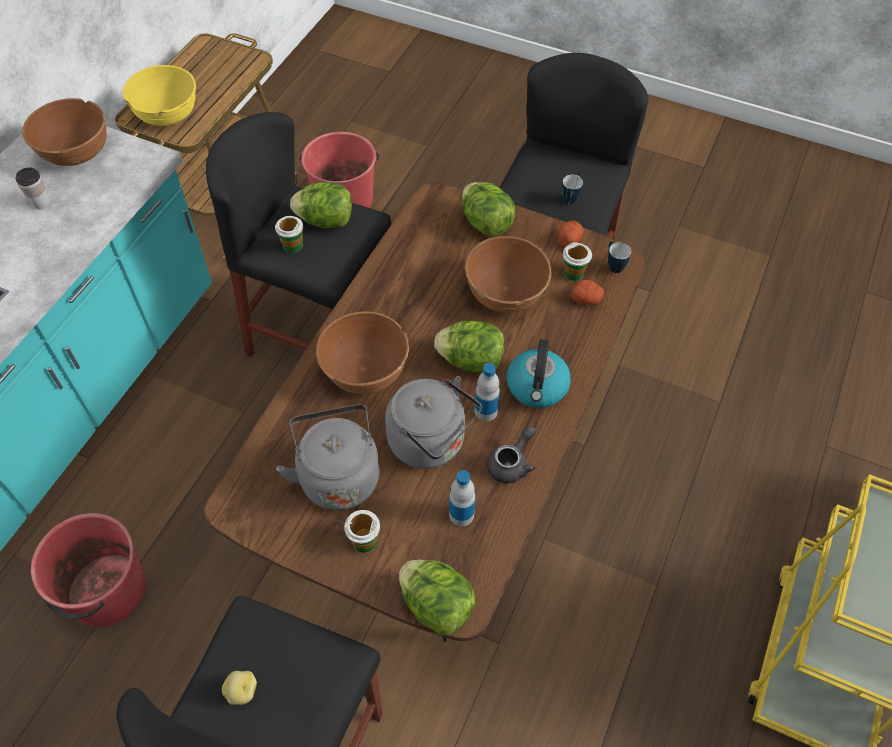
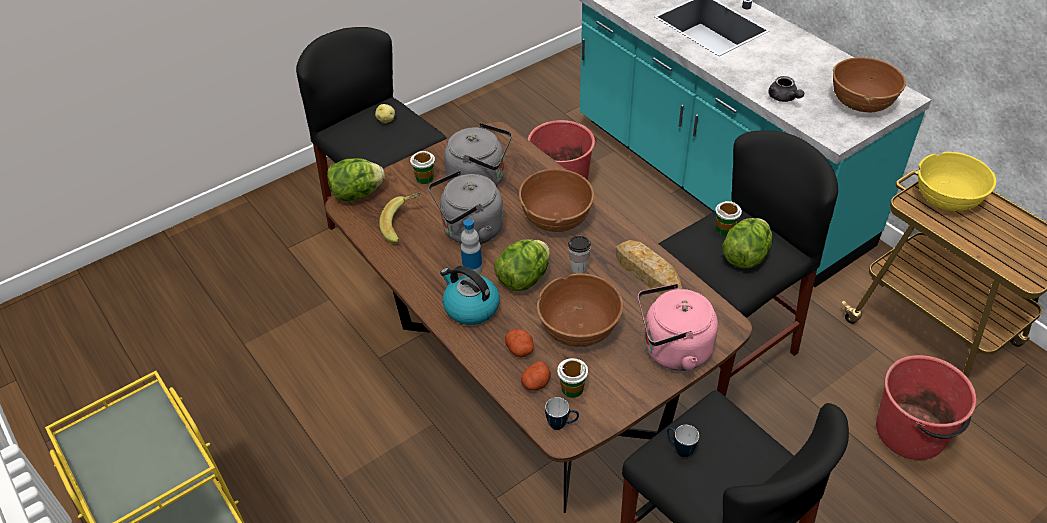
camera: 120 degrees right, 10 degrees down
(41, 203) = (805, 79): cup -> cup (578, 268)
(402, 269) = (647, 273): none -> bread
(461, 514) = (404, 226): bottle -> banana
(486, 223) = (672, 350): lettuce -> pink kettle
(512, 463) = (419, 265): grey teapot -> grey teapot (784, 98)
(568, 240) = (616, 405): potato -> potato (520, 349)

